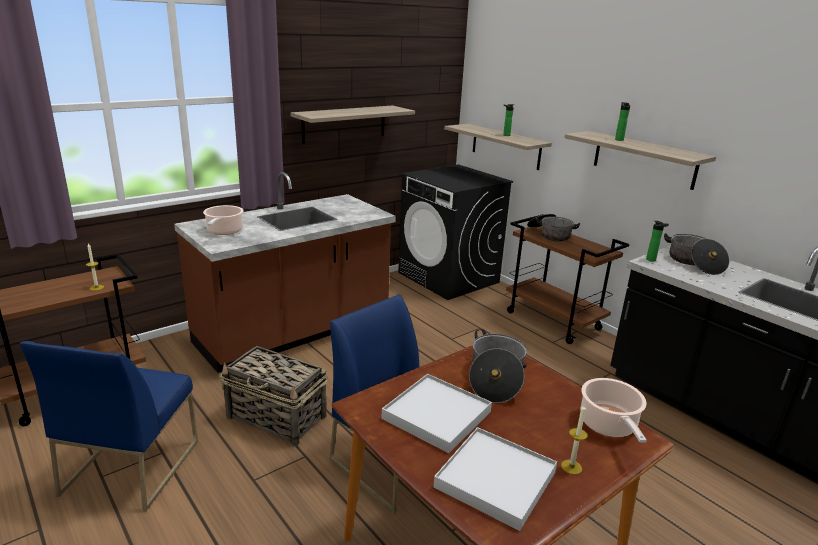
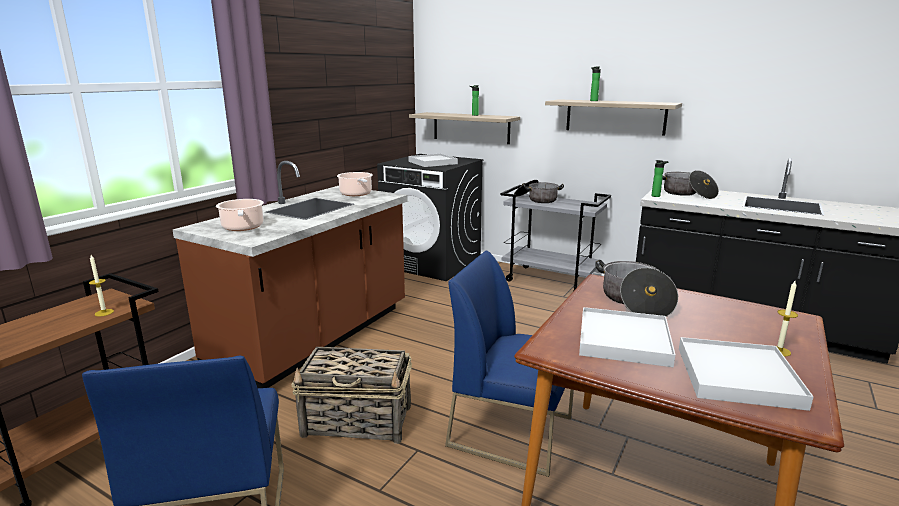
camera: 20 degrees left, 5 degrees down
(344, 124) = (323, 113): shelf -> none
(455, 179) = (432, 162): none -> white tray
(554, 321) = (550, 280): brown cart -> grey cart
(609, 425) = (763, 315): cooking pot -> cooking pot (356, 194)

